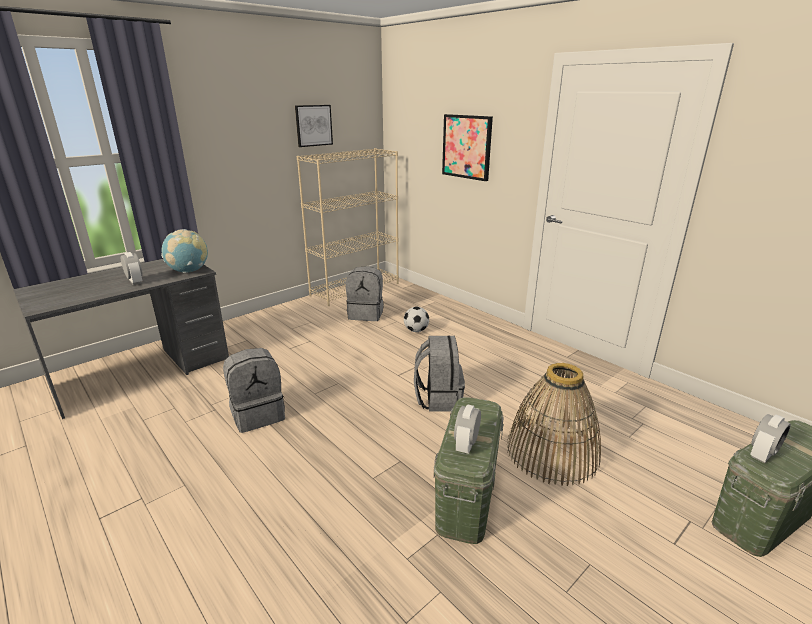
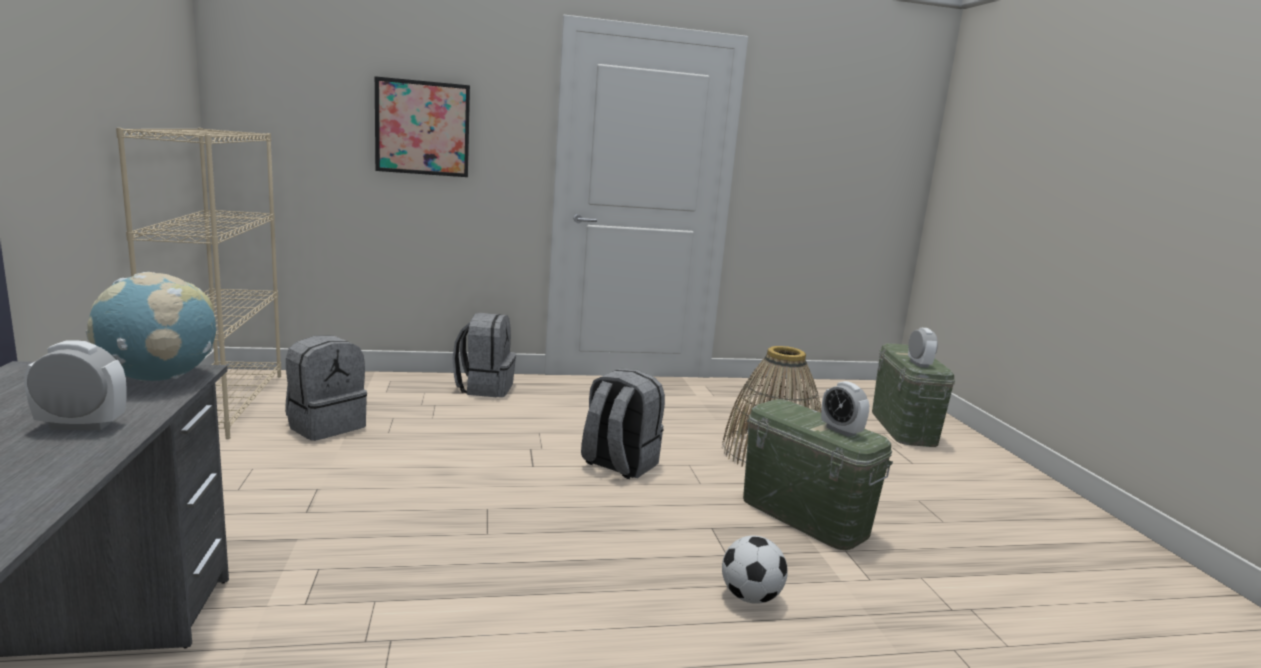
camera: 60 degrees left, 10 degrees down
(258, 414) = (474, 598): grey backpack -> grey backpack (485, 388)
(313, 125) = (129, 68): picture -> none
(416, 330) = (443, 417): football -> football (750, 597)

